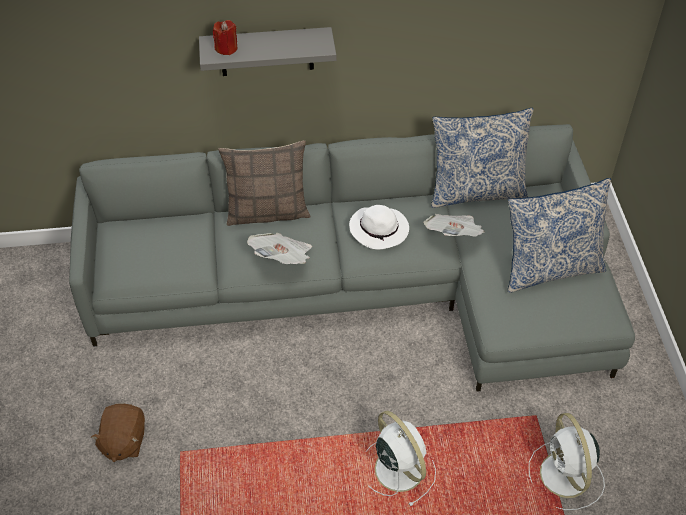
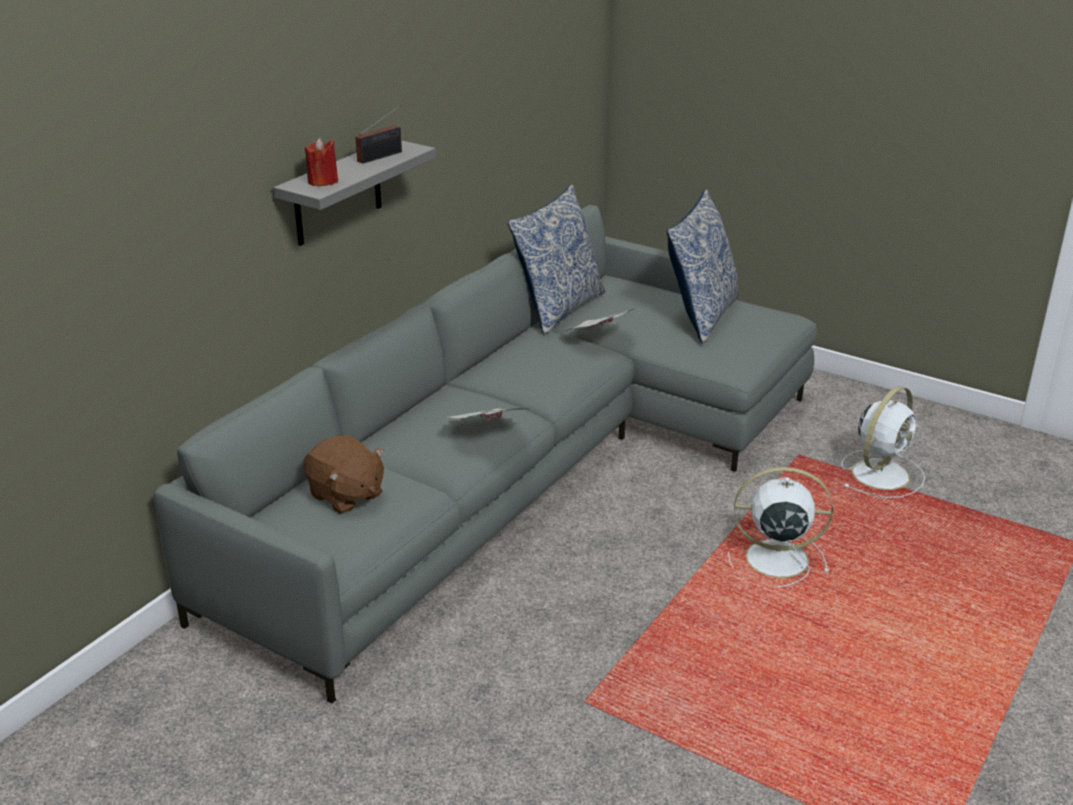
camera: 50 degrees left, 20 degrees down
(123, 441) = (512, 744): brown plush toy -> brown plush toy (346, 496)
(267, 211) = (406, 416): pillow -> none
(294, 44) = (382, 156): none -> radio
(380, 230) = (534, 367): white hat -> none
(565, 477) = (881, 473): white fan -> white fan turned 75 degrees counterclockwise

